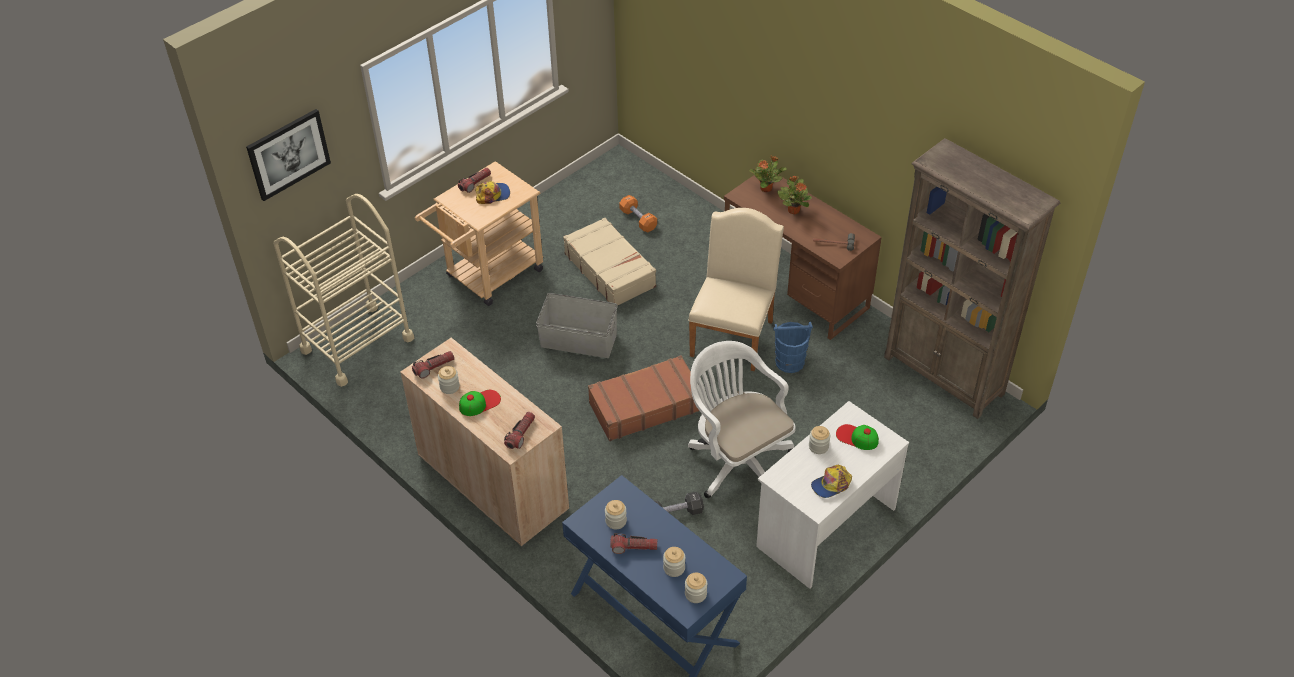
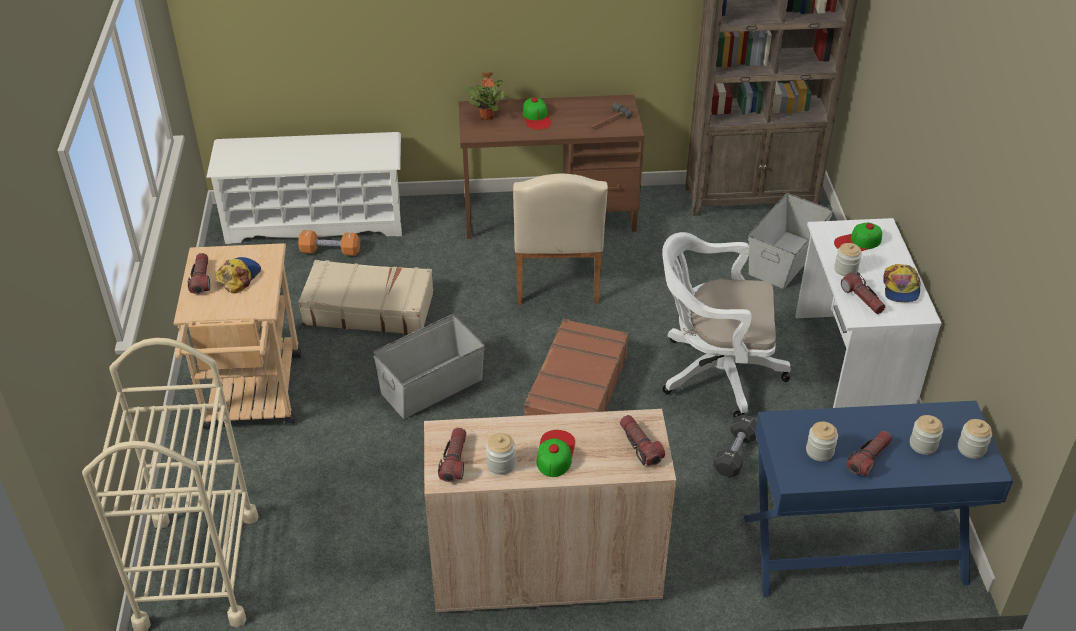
camera: 50 degrees left, 5 degrees down
(288, 154) = (48, 322): picture -> none
(656, 195) = (316, 221): none -> white shoe rack
(734, 333) = (556, 281): beige chair -> beige chair turned 150 degrees counterclockwise
(790, 362) = (633, 269): blue bucket -> none
(793, 210) = (536, 117): potted plant -> cap
(796, 470) = (862, 299): none -> flashlight
(896, 431) = (784, 259): none -> grey storage box

